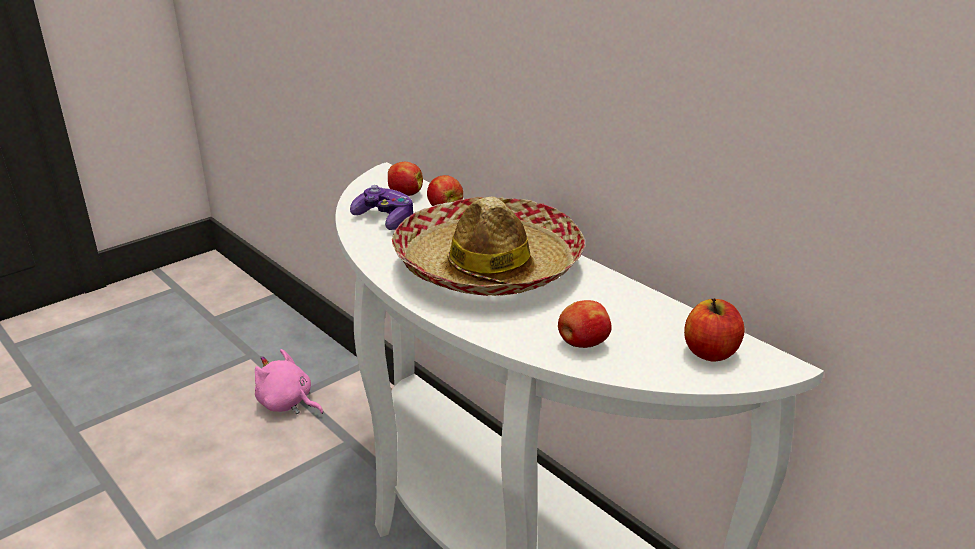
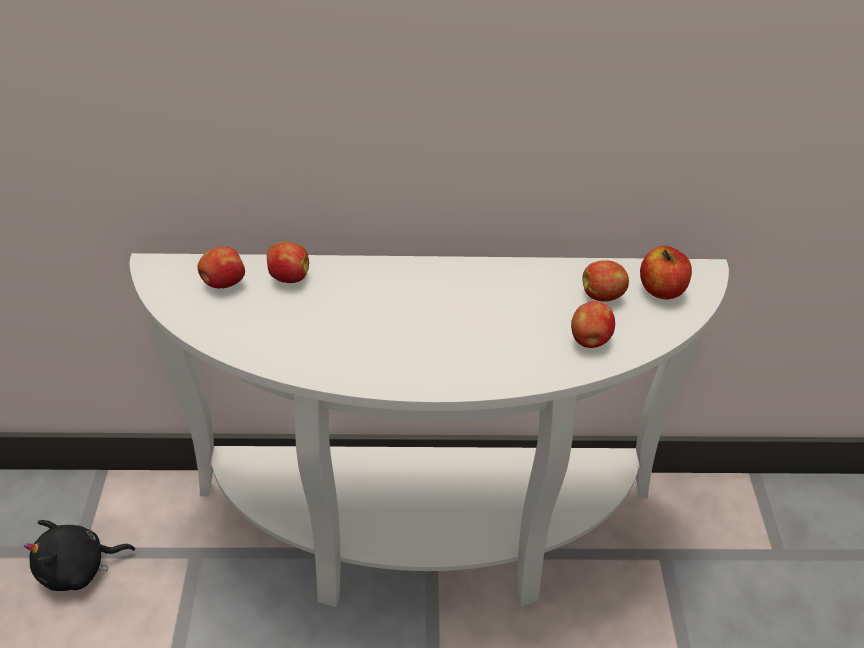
camera: 50 degrees left, 15 degrees up
(287, 403) = (78, 568): pink plush toy -> black plush toy
(385, 219) = (256, 323): game controller -> none
(488, 266) = (423, 315): hat -> none
(647, 327) = (602, 295): none -> apple

